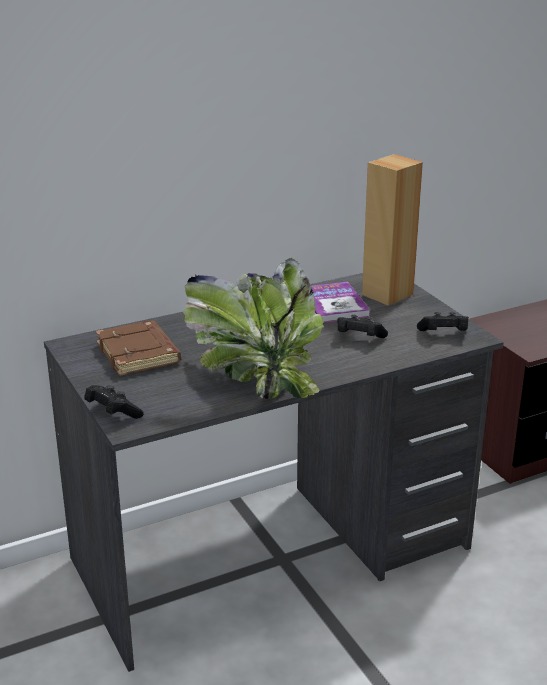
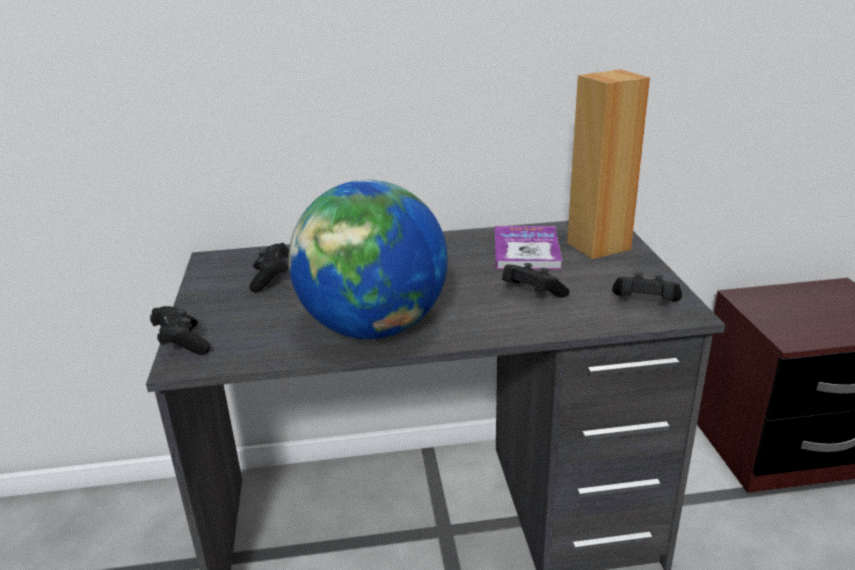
camera: 20 degrees right, 0 degrees up
(139, 354) = (271, 278): brown book -> black game controller
(257, 380) = (373, 328): potted plant -> globe

